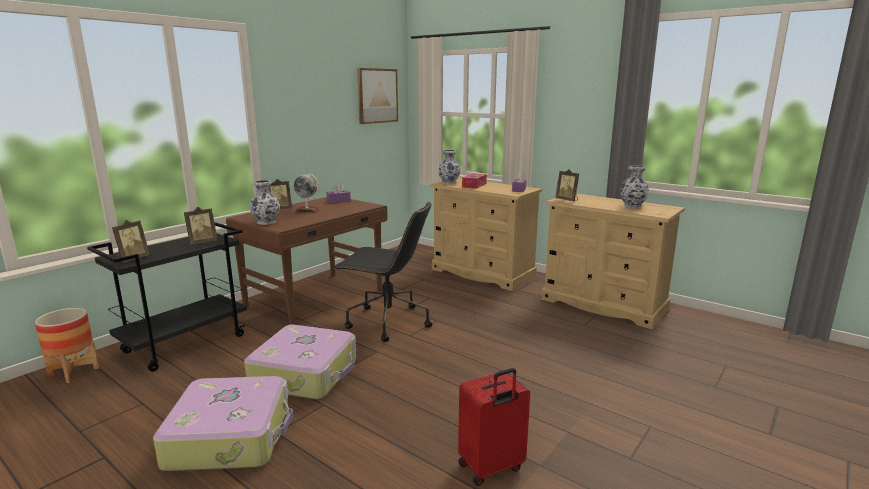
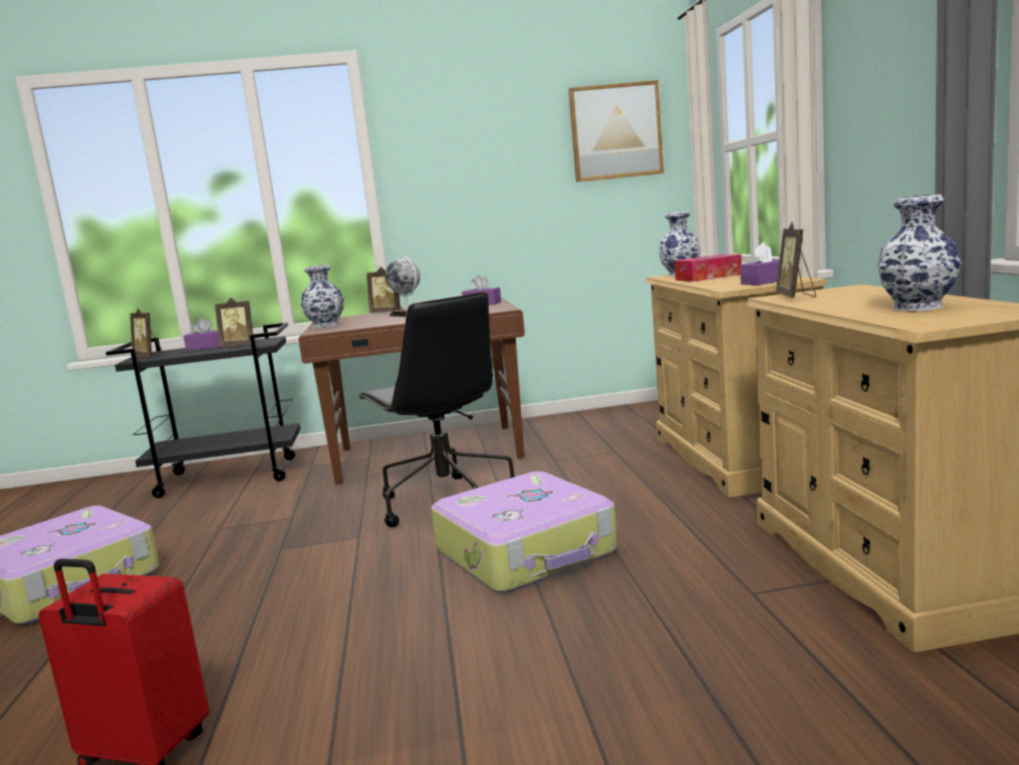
camera: 45 degrees right, 5 degrees down
(74, 372) = (121, 482): planter -> none
(132, 259) = (149, 357): picture frame -> picture frame turned 60 degrees clockwise
(165, 246) = (207, 347): none -> purple tissue box
(306, 373) = (246, 540): suitcase -> suitcase (527, 551)

